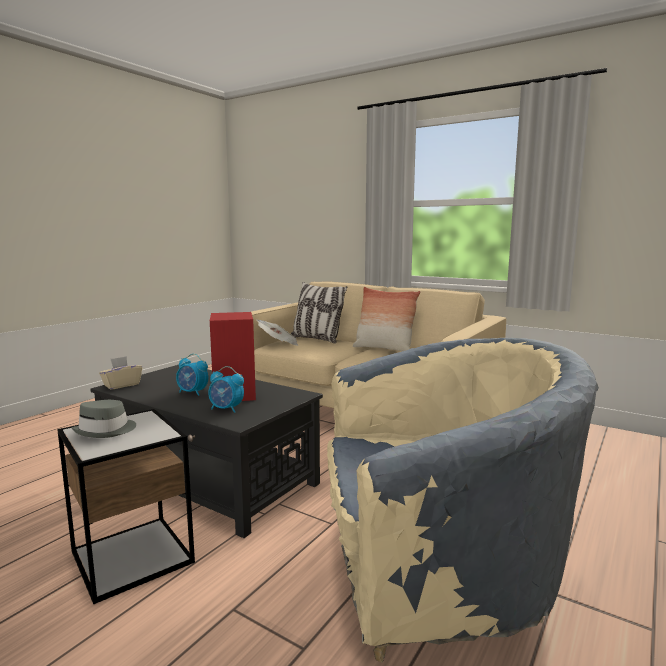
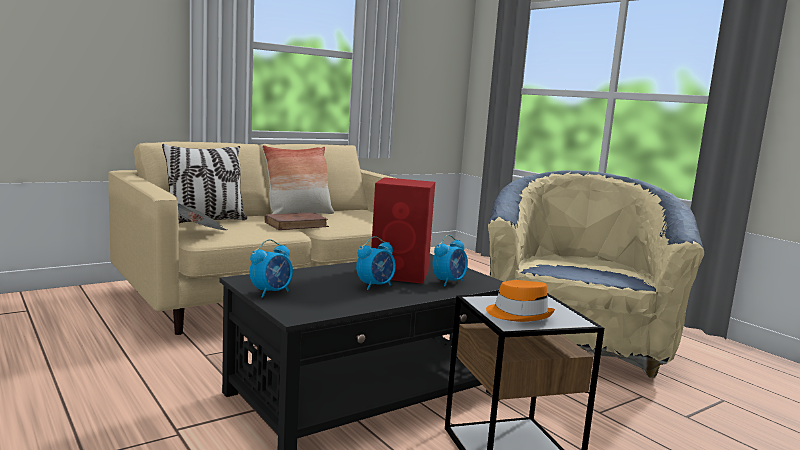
camera: 70 degrees left, 0 degrees up
(106, 430) = (519, 314): grey hat -> orange hat
(122, 385) = (295, 310): beige tissue box -> none
(156, 376) = (271, 292): none -> alarm clock
(349, 353) = (296, 225): none -> brown book

